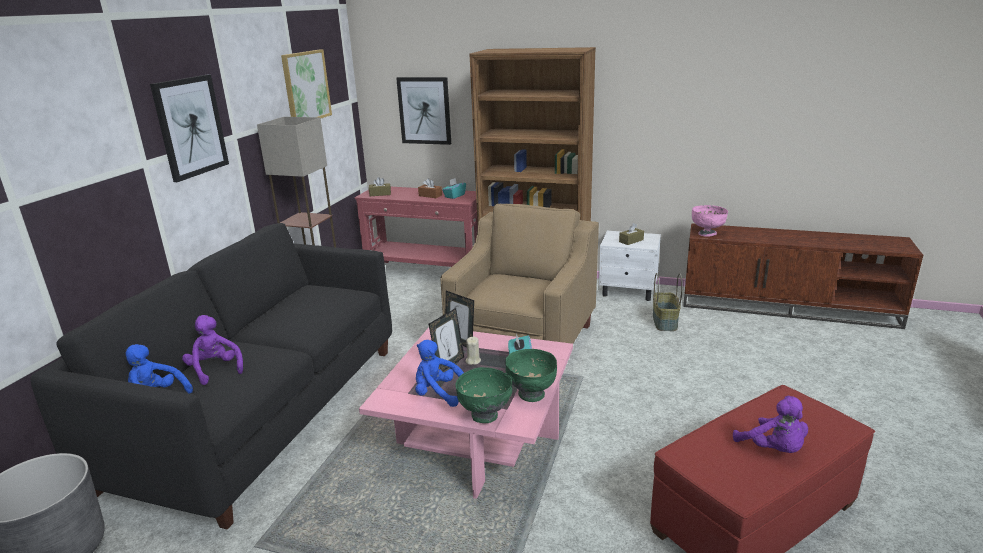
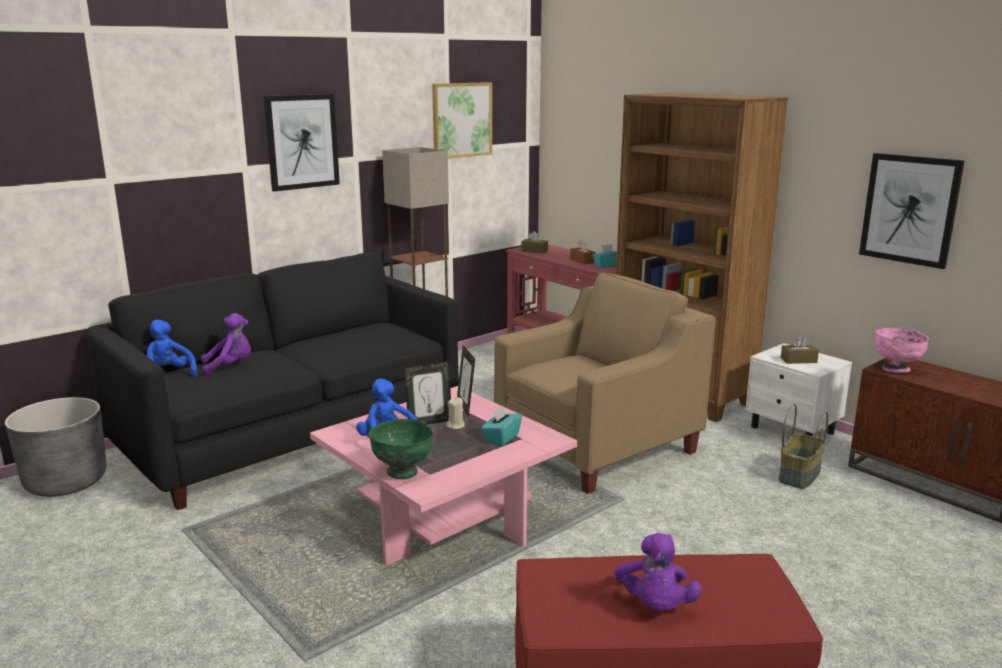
camera: 30 degrees right, 5 degrees down
(215, 370) = (230, 366): purple plush toy -> purple plush toy turned 75 degrees clockwise
(424, 110) = (599, 162): picture -> picture (910, 209)
(531, 395) = (469, 470): green bowl -> none

